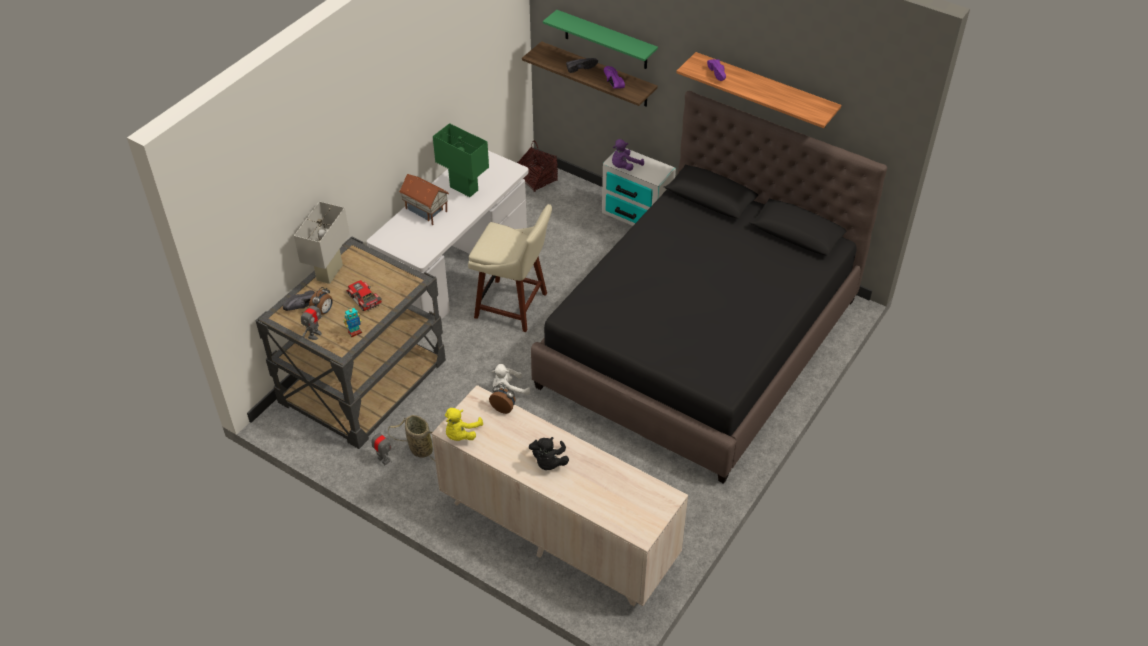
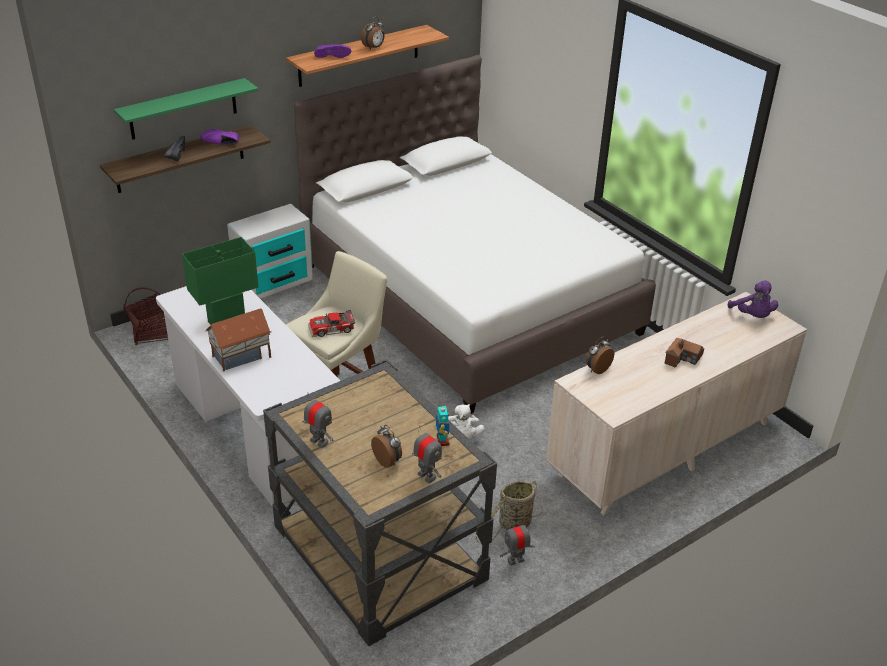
camera: 70 degrees left, 10 degrees down
(303, 307) = (367, 478): black shoe -> none
(329, 273) = (319, 441): white table lamp -> toy robot
(363, 299) = (387, 423): toy car -> toy car (332, 329)
(461, 434) = (623, 406): yellow plush toy -> none
(548, 462) = (683, 358): black plush toy -> toy house
(624, 167) = (263, 229): purple plush toy -> purple plush toy (752, 316)
(700, 342) = (468, 298): black bed -> white bed
(756, 90) = (374, 48): none -> alarm clock

